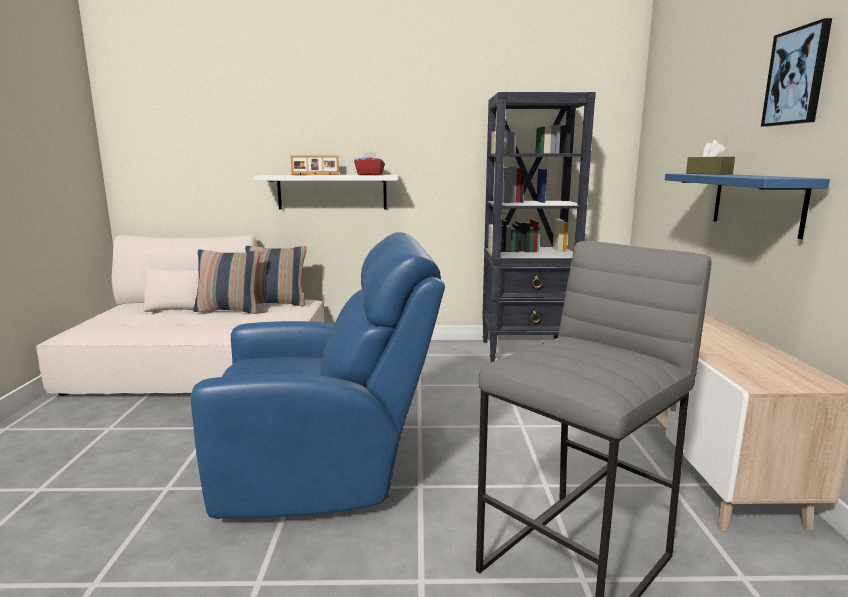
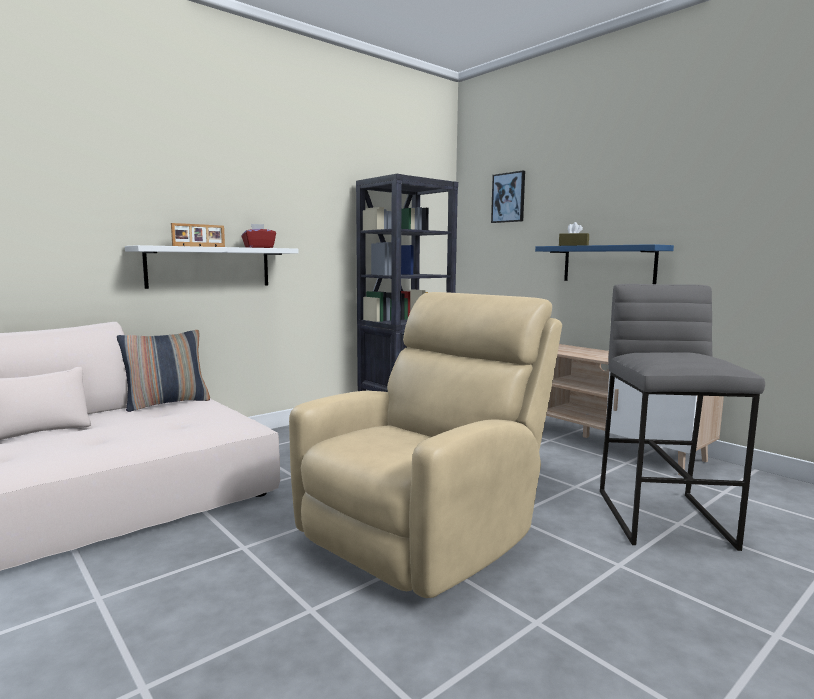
camera: 40 degrees left, 5 degrees down
(229, 310) = (123, 419): pillow -> none
(326, 470) = (425, 534): blue armchair -> beige armchair
(797, 77) = (634, 182): picture -> picture (508, 197)

